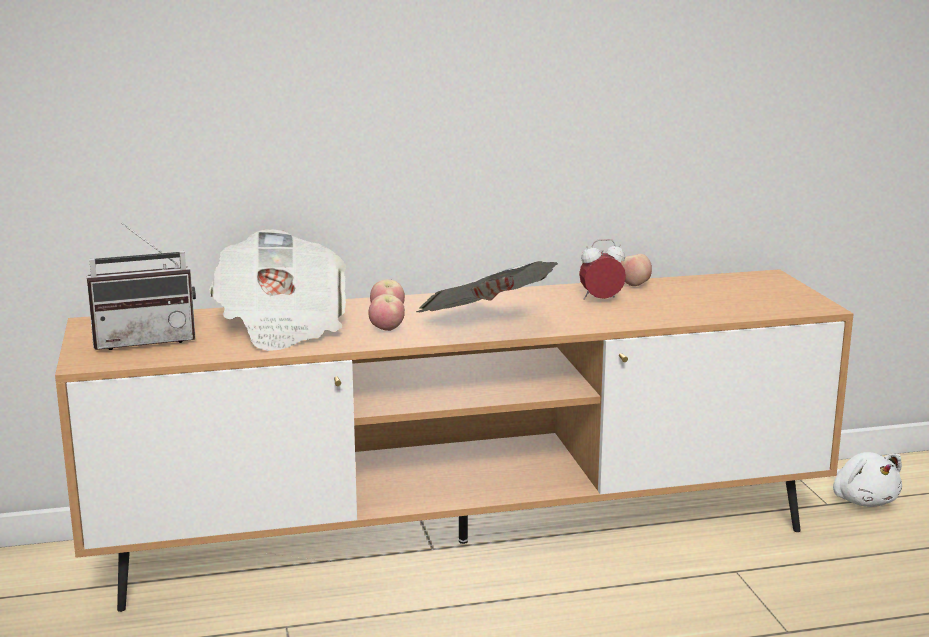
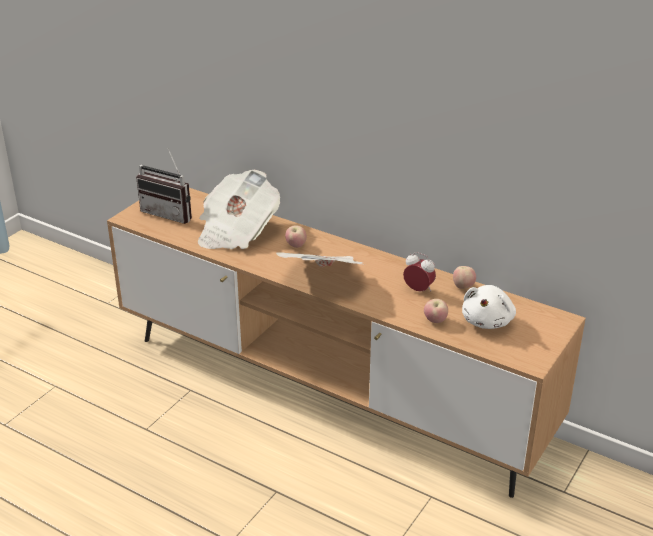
camera: 45 degrees right, 15 degrees up
(386, 330) = (274, 258): apple -> apple (435, 321)
(863, 500) = (592, 503): white plush toy -> white plush toy (488, 321)

